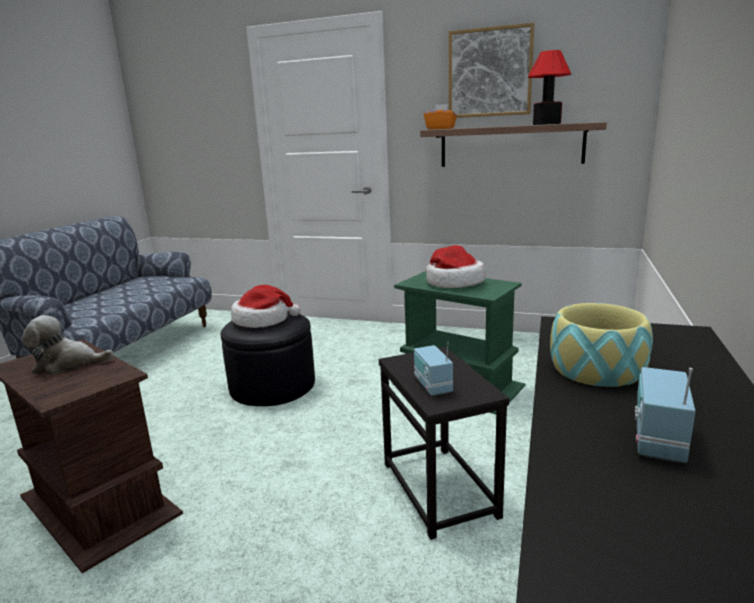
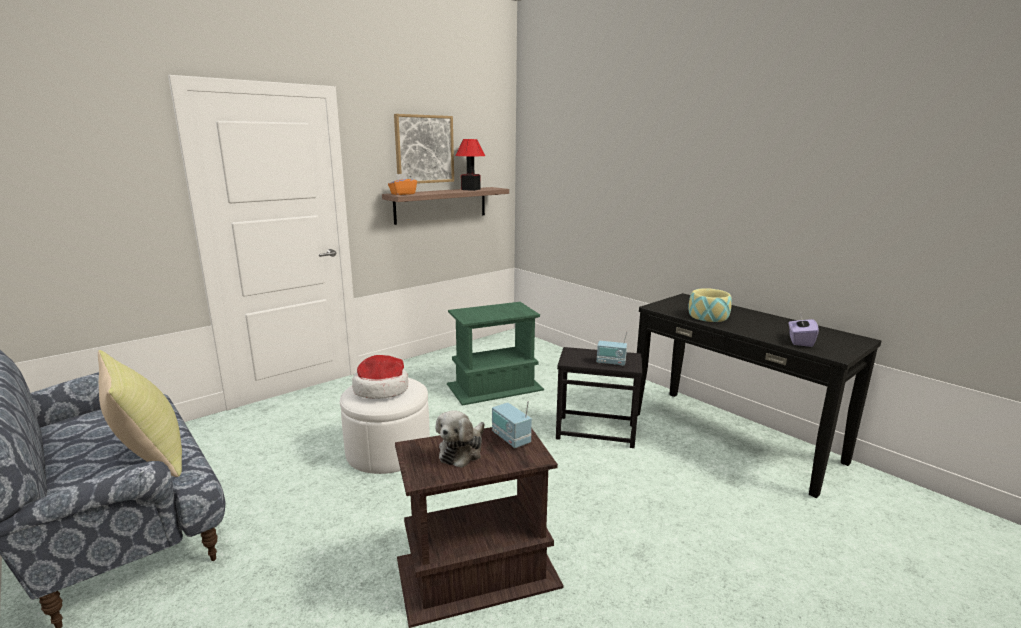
camera: 60 degrees left, 0 degrees up
(109, 305) = (149, 455): none -> yellow pillow
(272, 386) = (388, 450): black ottoman -> white ottoman
(453, 282) = (490, 312): hat -> none
(609, 499) = (800, 341): none -> purple tissue box
(657, 440) = (768, 326): radio -> radio (510, 438)

